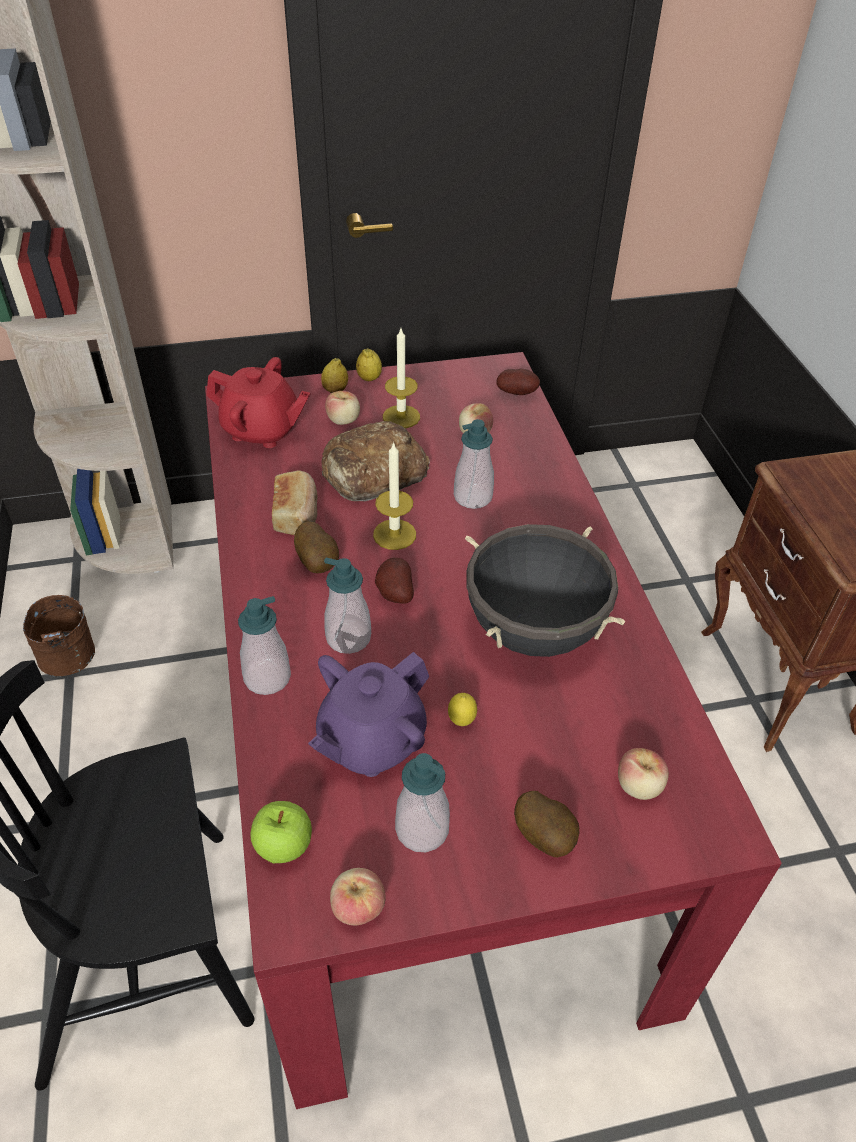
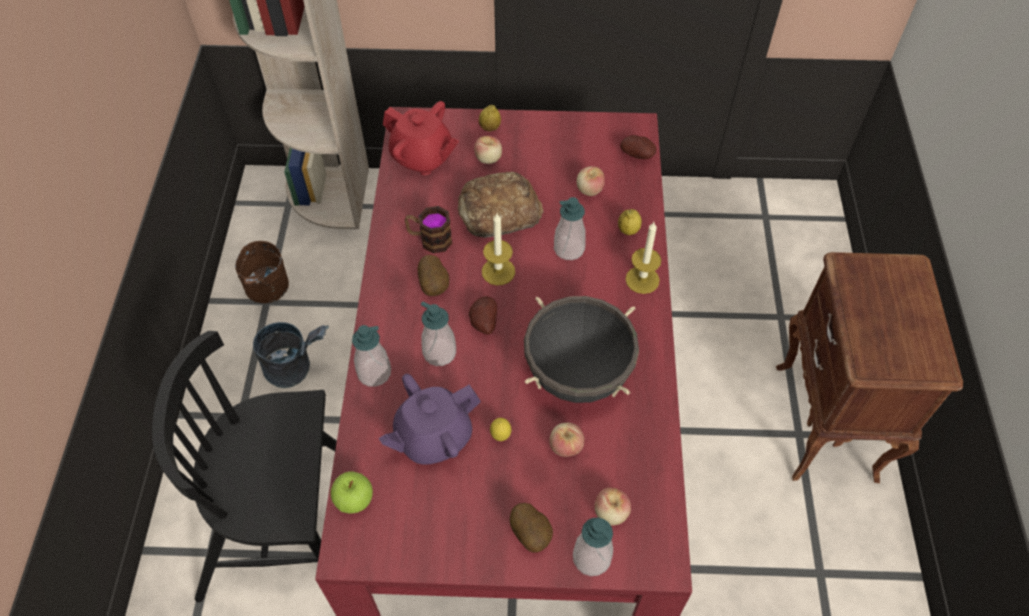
camera: 15 degrees right, 10 degrees up
(125, 745) = (296, 368): none -> grey bucket
(296, 514) = (429, 239): bread -> mug
(358, 907) = (391, 553): apple -> apple (565, 446)
(369, 378) = (520, 121): lemon -> lemon (628, 230)
(401, 417) = (535, 163): candle -> candle (642, 279)
(422, 829) = (449, 509): soap dispenser -> soap dispenser (591, 558)

